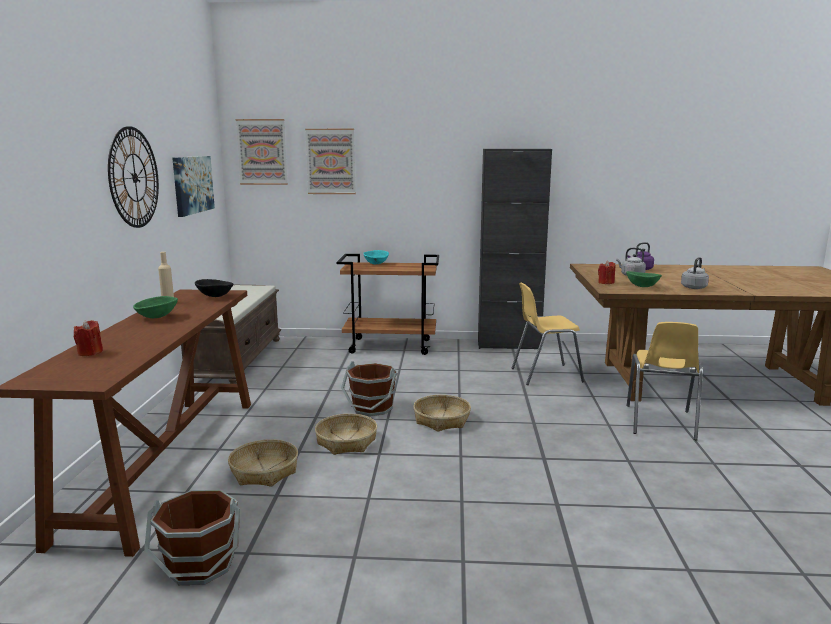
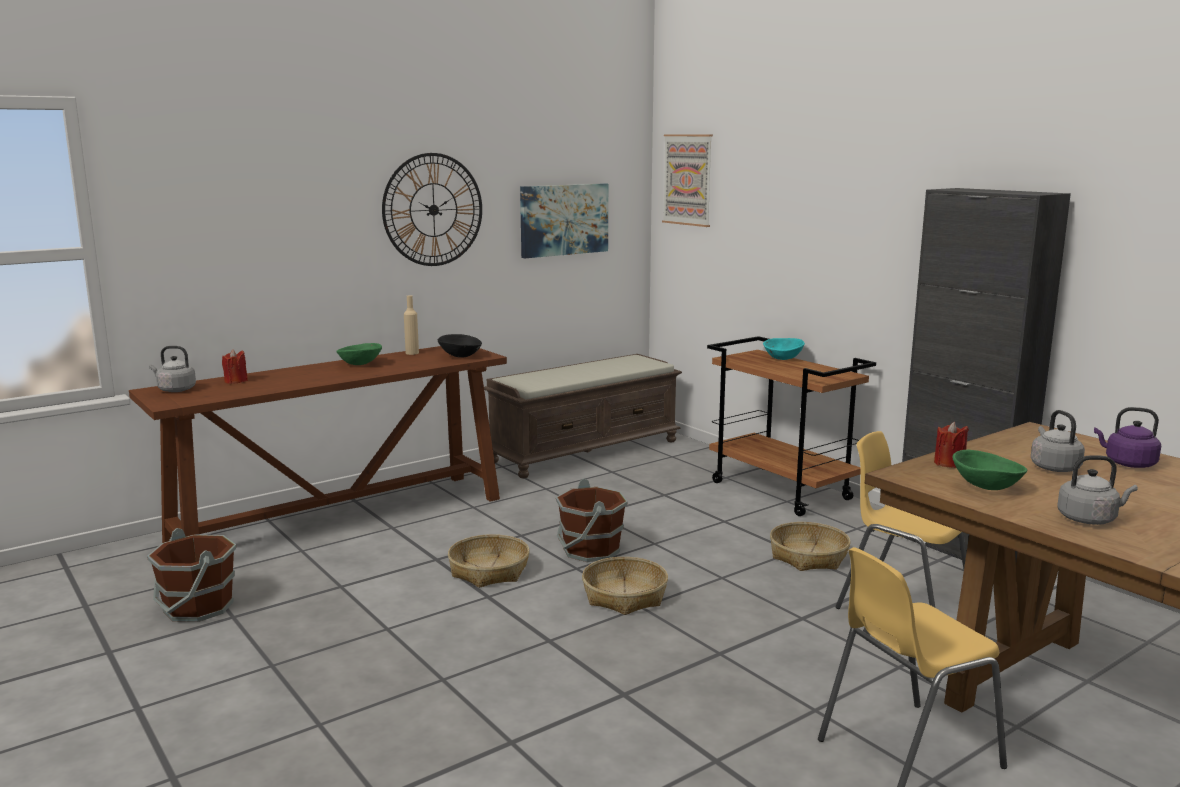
camera: 50 degrees right, 0 degrees up
(52, 373) = (175, 390): none -> grey kettle
(264, 471) = (376, 563): basket -> basket (809, 557)
(331, 161) = (757, 197): picture -> none

